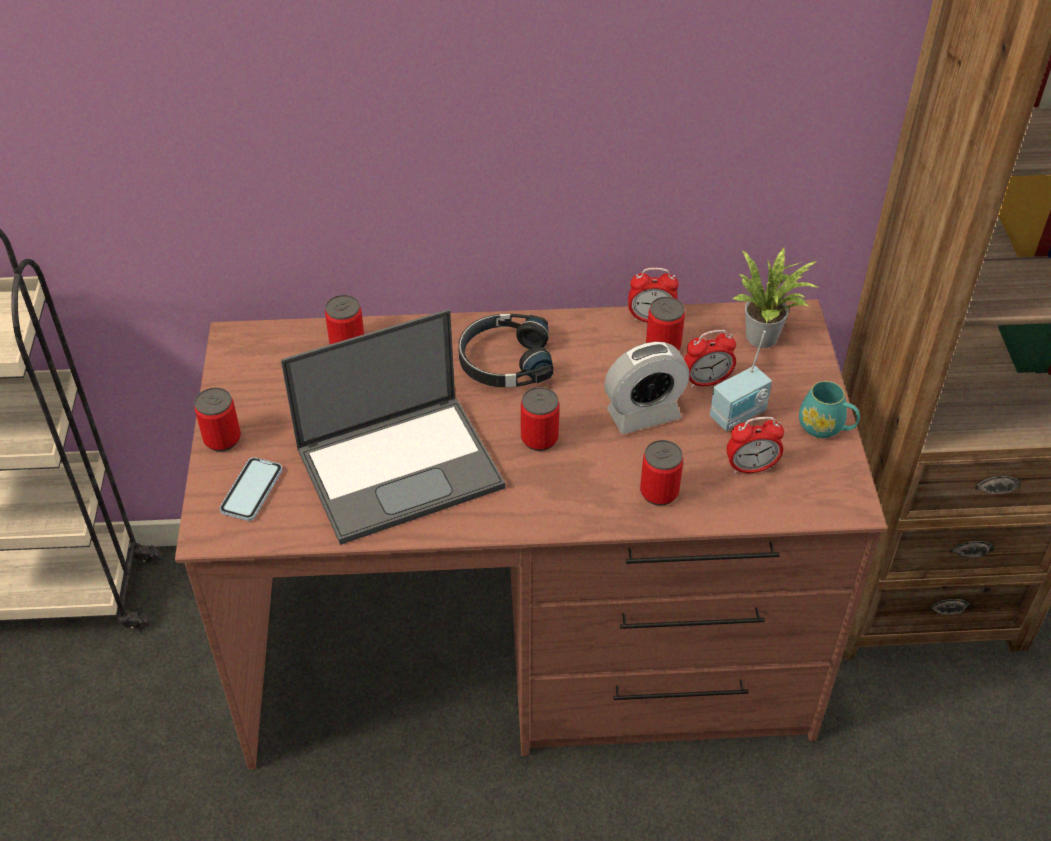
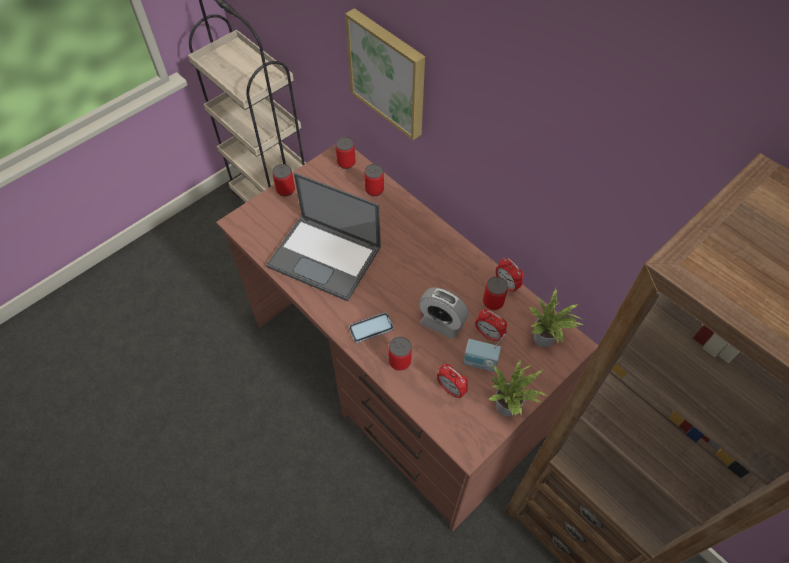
camera: 50 degrees right, 10 degrees up
(252, 490) = (268, 219): phone -> phone (371, 328)
(303, 124) = (389, 73): none -> picture
(504, 361) = (421, 249): black headphones -> none
(539, 438) = (388, 294): can -> can (346, 162)
(826, 427) = (509, 406): turquoise mug -> potted plant

